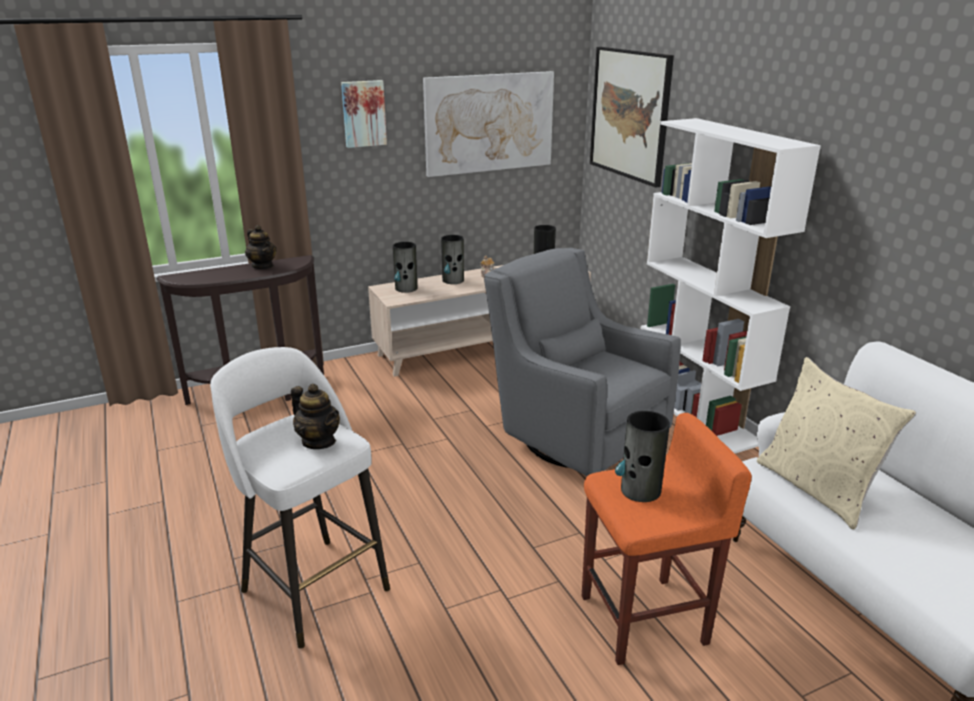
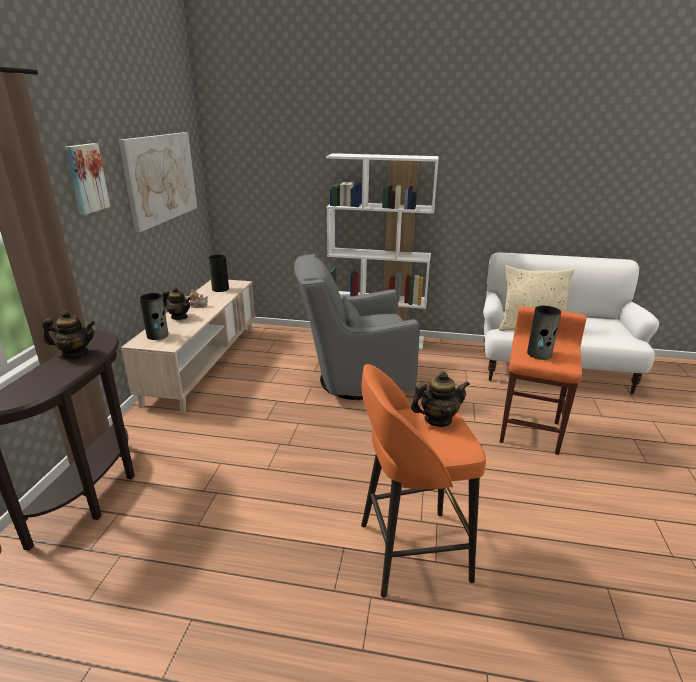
camera: 55 degrees left, 0 degrees up
(313, 587) = (410, 552): white stool -> orange stool
(453, 280) = (179, 317): vase -> teapot
(630, 114) = (258, 159): picture -> none

